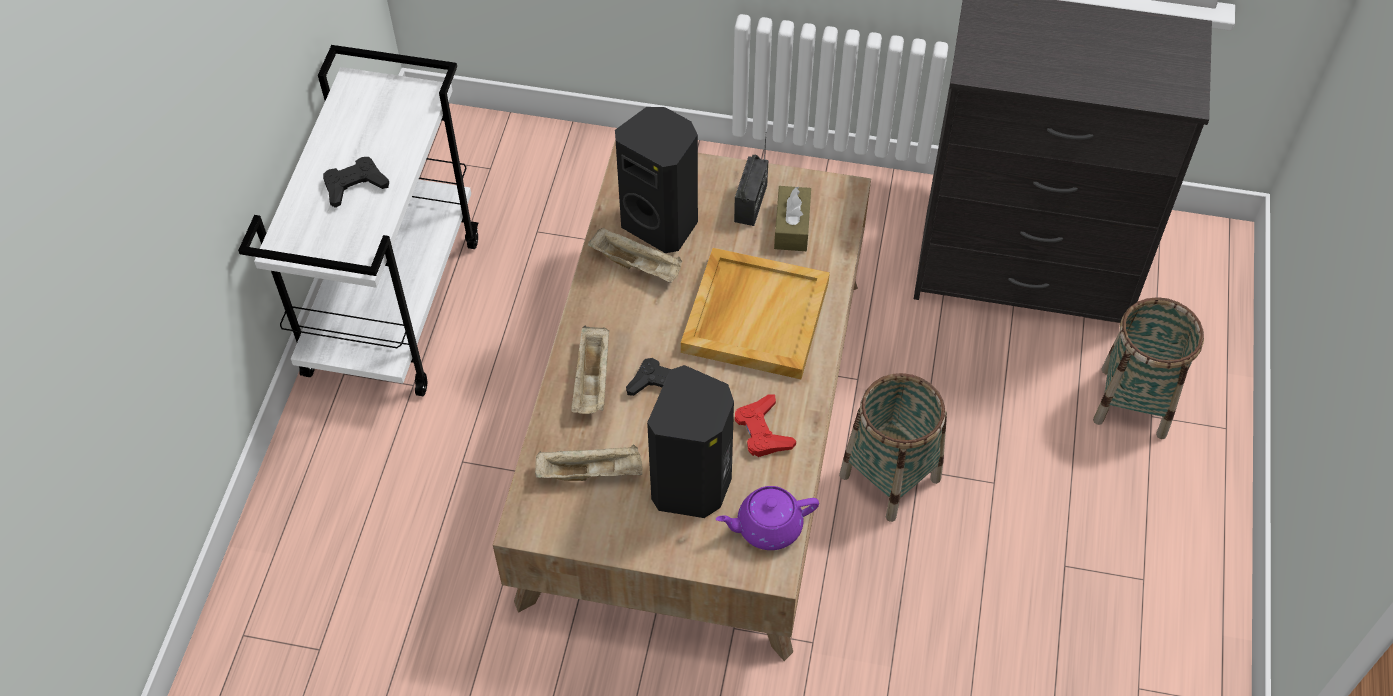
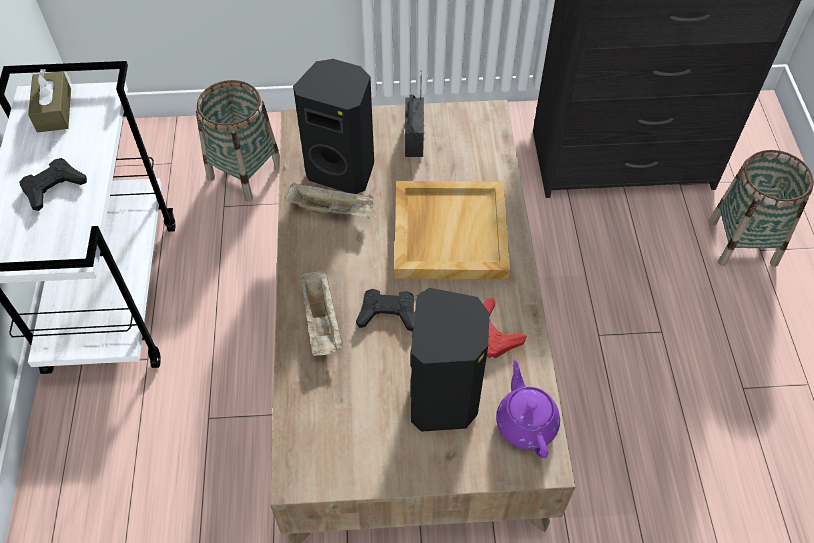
camera: 15 degrees left, 0 degrees up
(591, 472) = (346, 409): beige tray -> none
(767, 527) = (525, 422): purple teapot -> purple teapot turned 105 degrees clockwise
(792, 226) = (455, 151): brown tissue box -> brown tissue box (54, 110)
(890, 477) = (577, 346): basket -> basket (245, 172)

